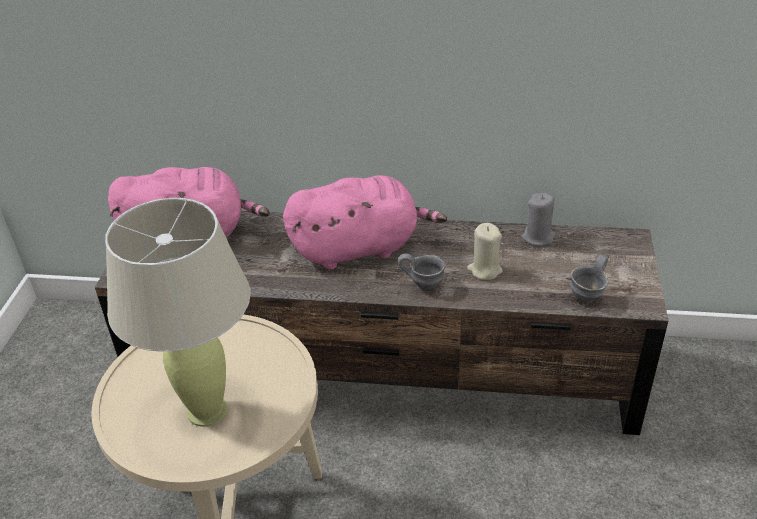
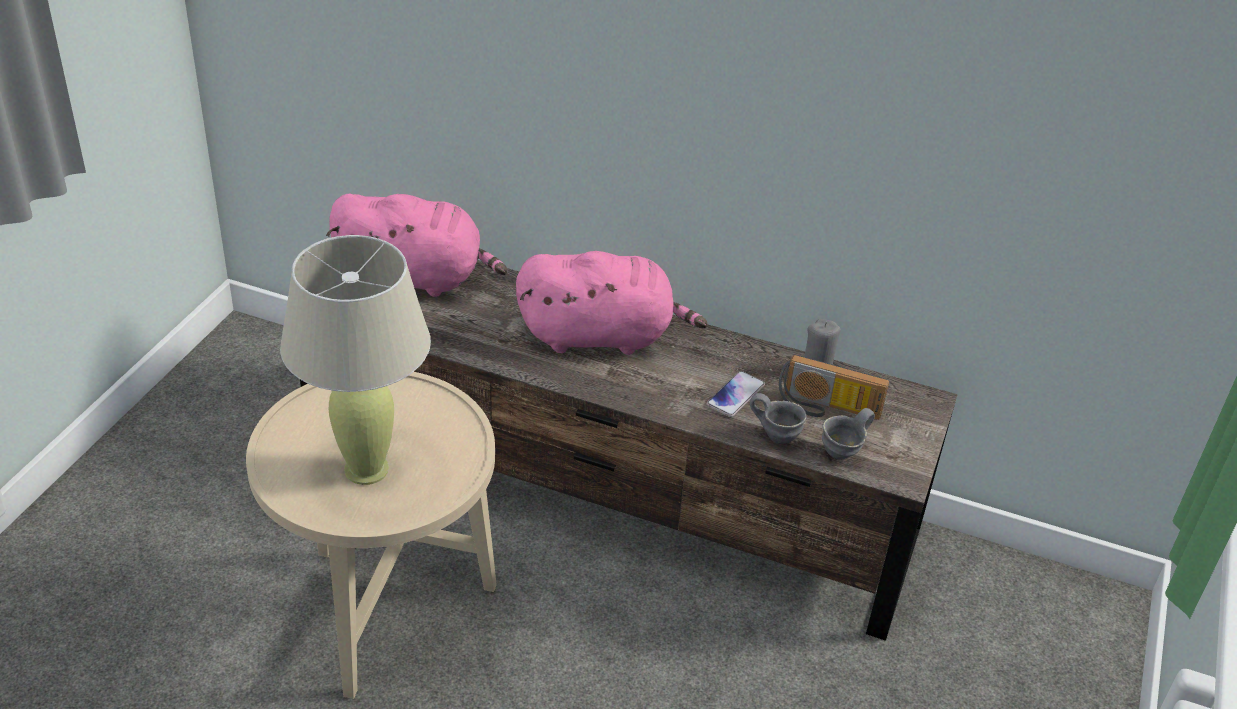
camera: 10 degrees right, 0 degrees up
(424, 284) = (658, 394): grey mug -> grey mug (776, 434)
(484, 270) = (735, 395): beige candle -> phone
(559, 263) = (827, 408): none -> radio

